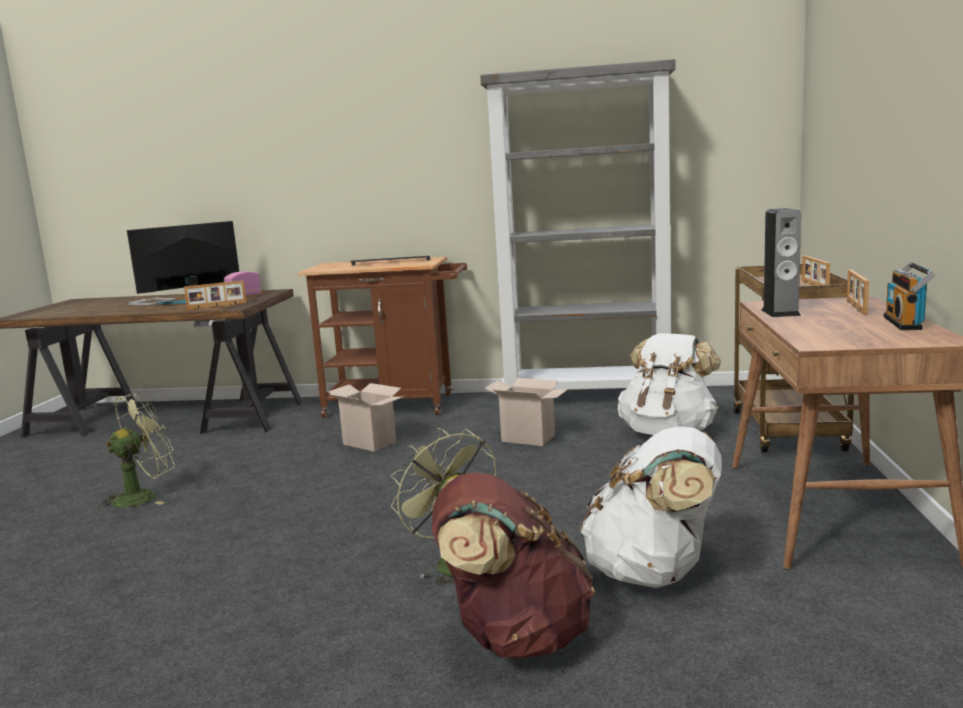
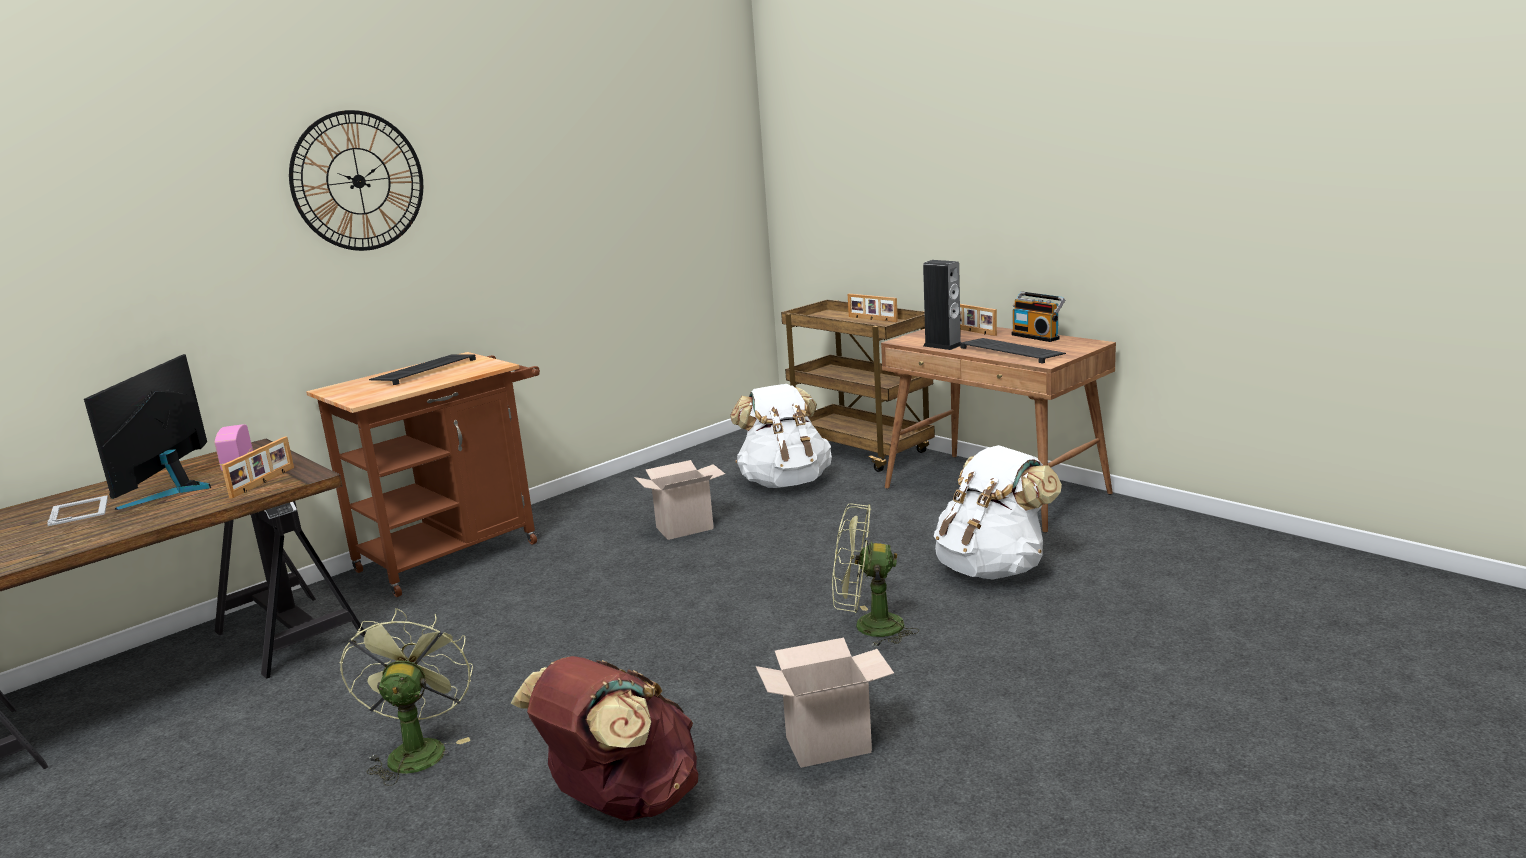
camera: 50 degrees left, 5 degrees up
(371, 443) = (538, 592): cardboard box -> cardboard box (830, 743)
(375, 117) = (358, 181): none -> wall clock
(514, 636) = (1010, 639): brown backpack -> brown backpack (621, 802)
(588, 398) = (647, 478): grey bookcase -> none
(823, 330) = (1013, 352): none -> keyboard

